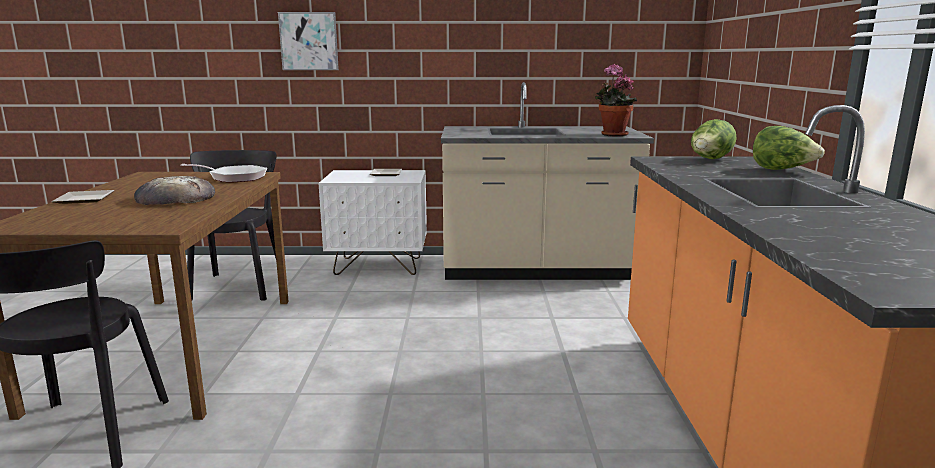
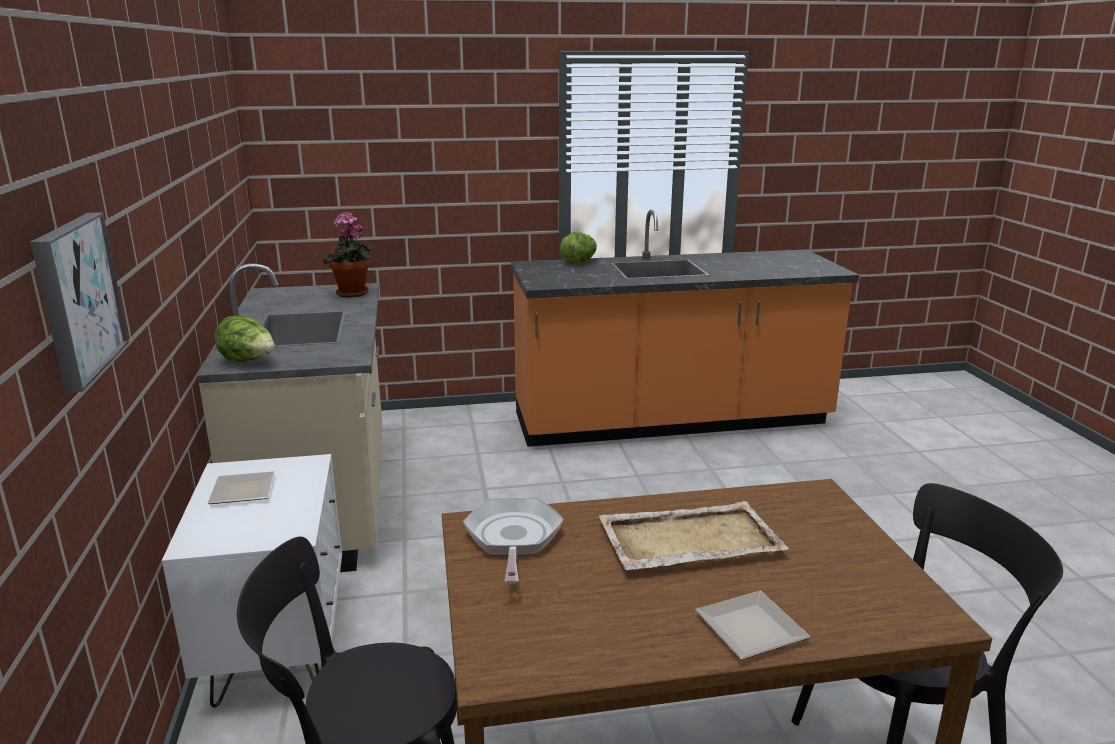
camera: 100 degrees left, 5 degrees up
(175, 198) = (688, 540): bread -> beige tray
(710, 160) = (539, 273): lettuce -> lettuce (249, 362)

